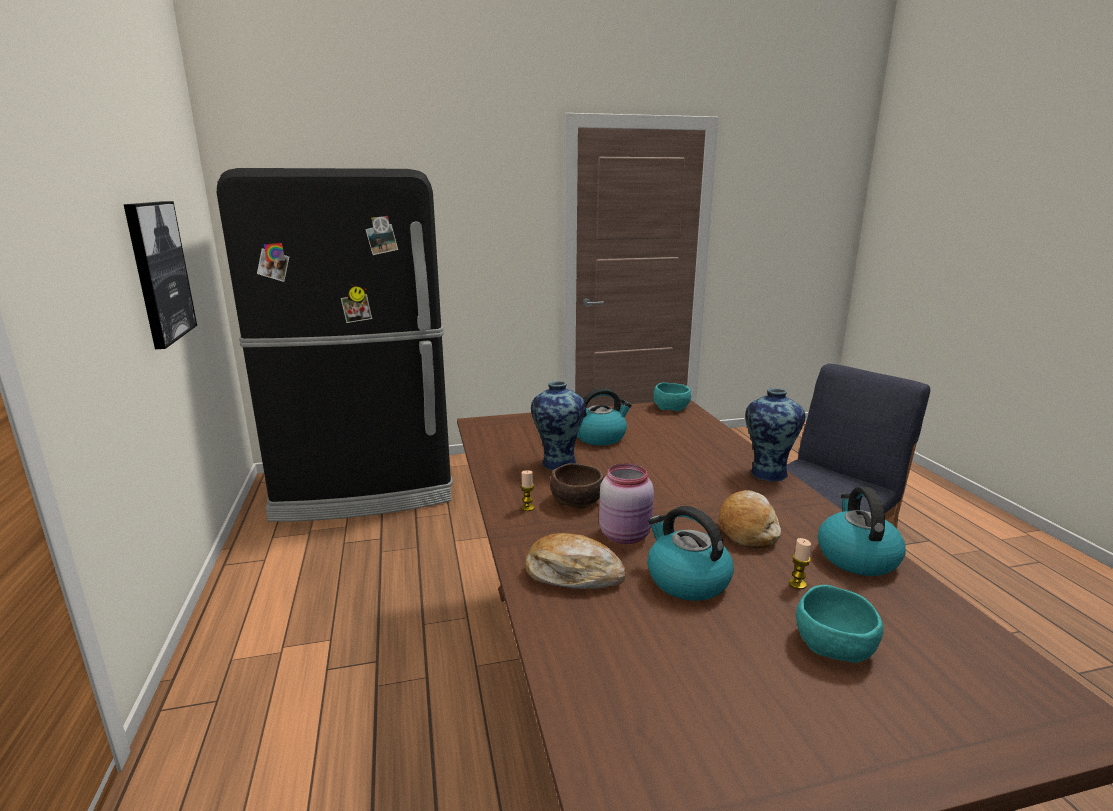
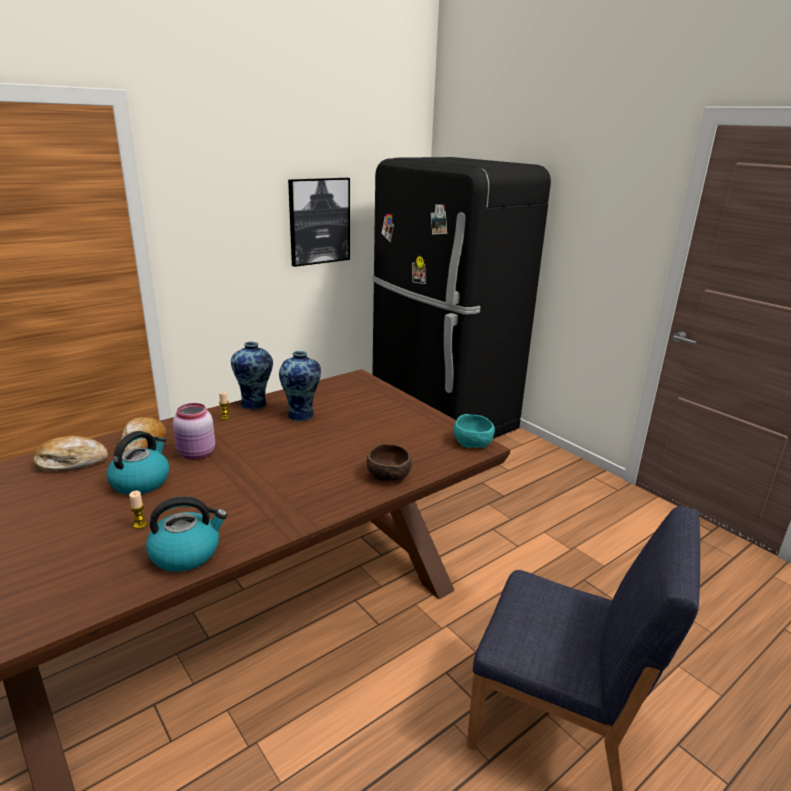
camera: 65 degrees right, 5 degrees up
(578, 500) = (243, 431): brown bowl -> brown bowl (389, 476)
(600, 437) = (366, 421): kettle -> none
(747, 529) = (221, 500): bread -> bread (71, 462)
(767, 473) = (337, 504): vase -> vase (255, 404)
(835, 645) = (64, 541): turquoise bowl -> none

